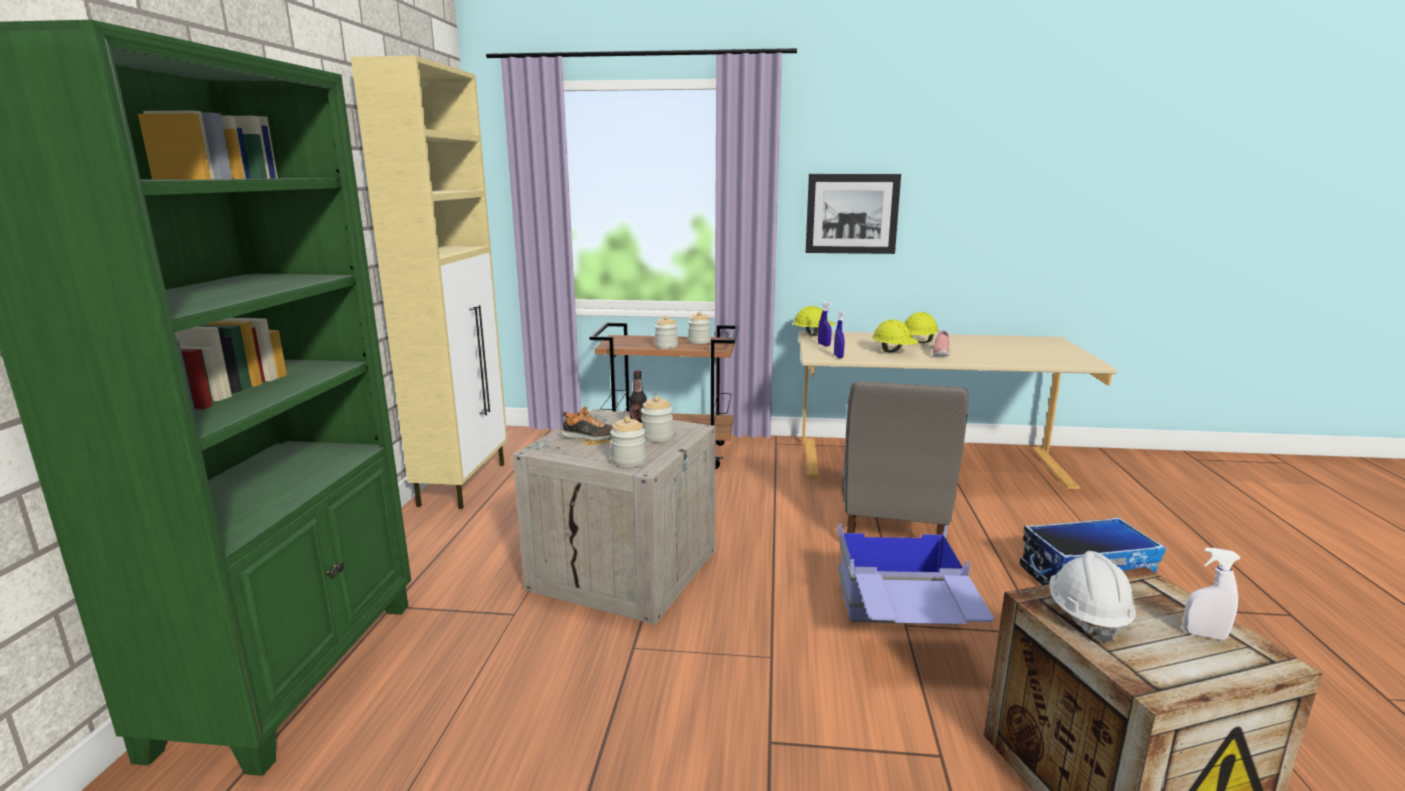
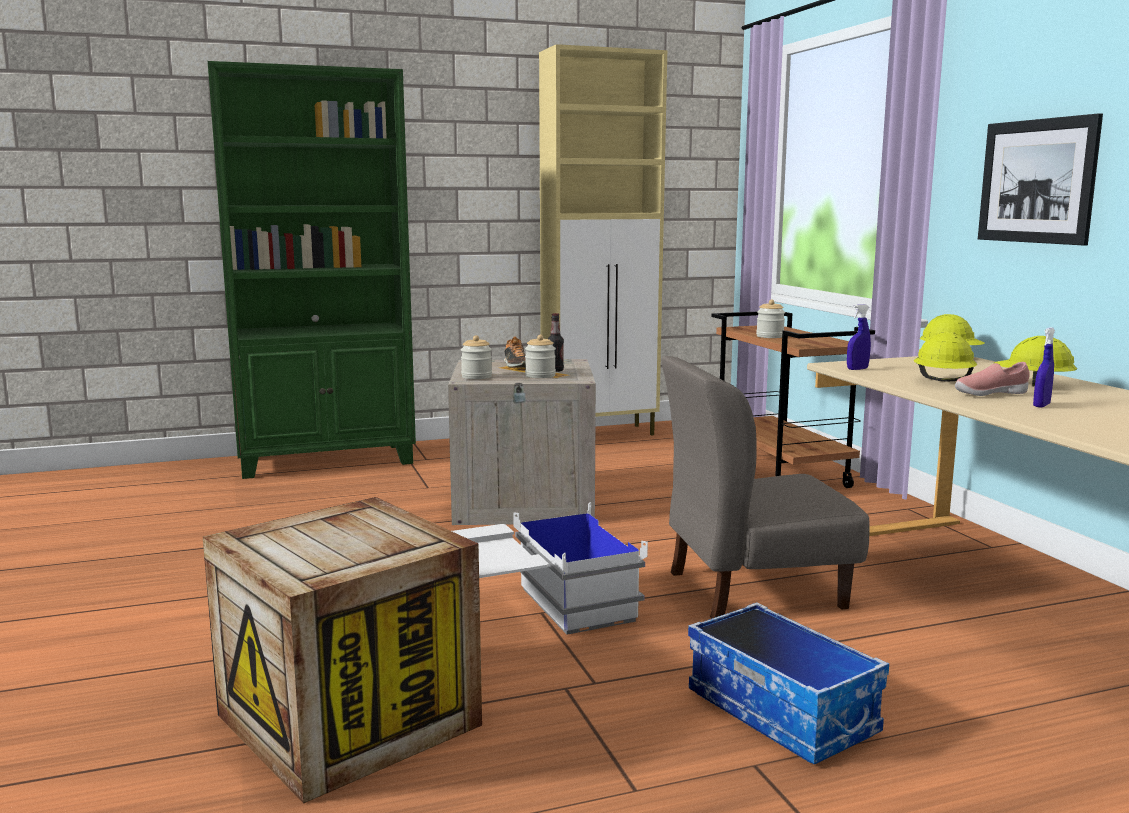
camera: 65 degrees right, 5 degrees down
(699, 341) = (815, 340): jar -> none
(824, 345) = (904, 362): blue spray bottle -> blue spray bottle (1041, 406)
(903, 628) = (534, 612): blue storage box -> white storage box
(1087, 616) = (348, 520): white hard hat -> none
(1204, 635) = (338, 557): white spray bottle -> none

